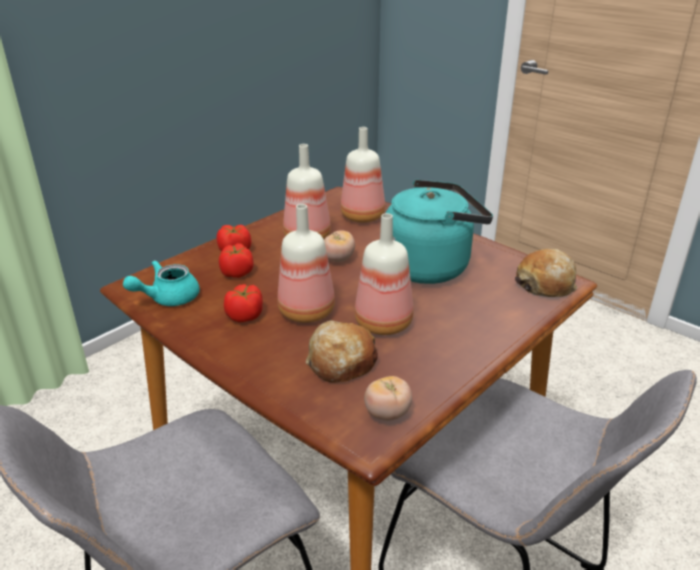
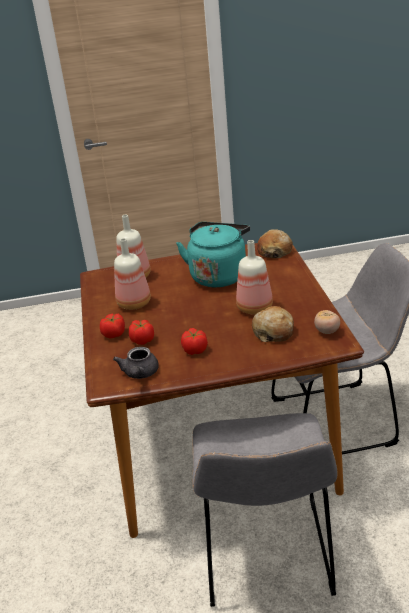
camera: 50 degrees left, 0 degrees up
(167, 298) = (139, 374): turquoise teapot -> grey teapot
(308, 311) = (216, 327): bottle -> none
(338, 259) = (173, 301): tomato -> none

